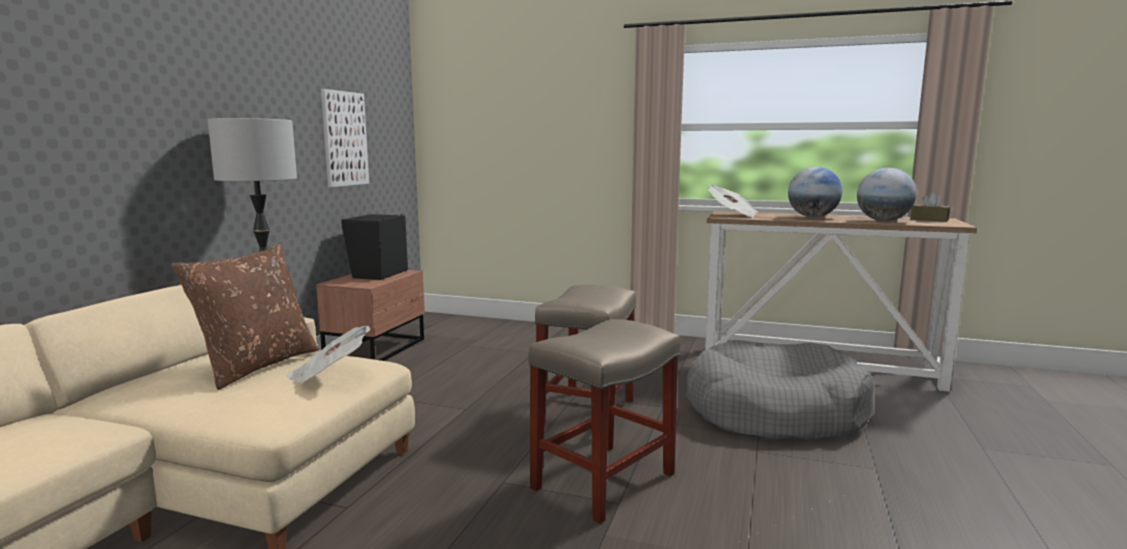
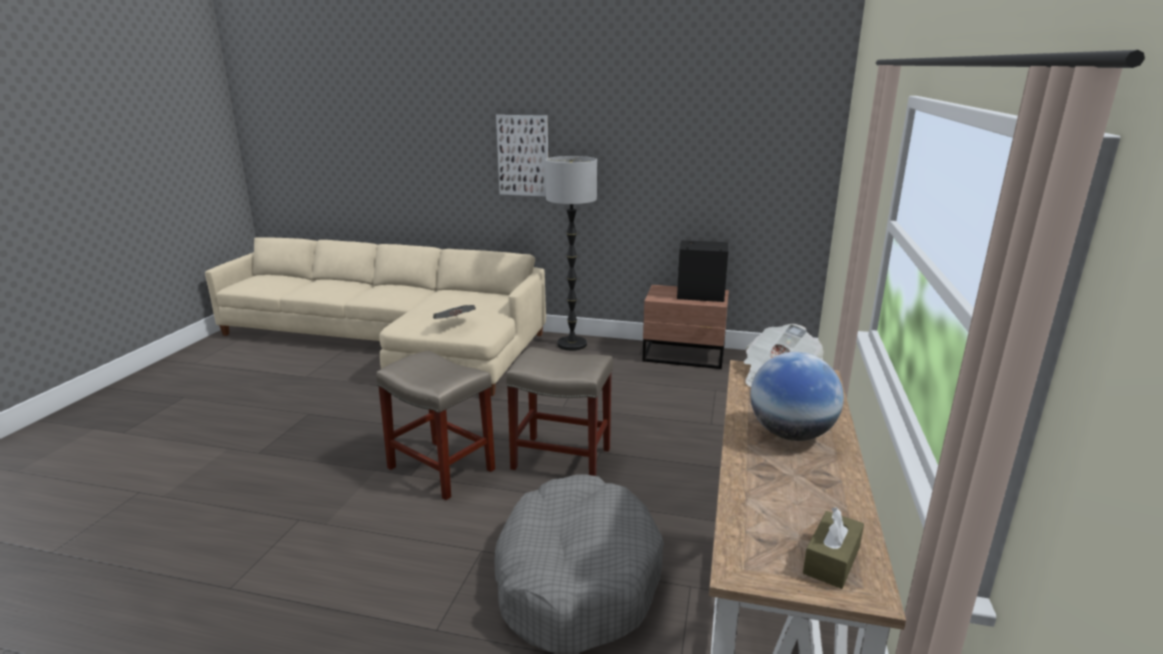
camera: 85 degrees right, 10 degrees up
(257, 365) = (476, 307): brown pillow -> none
(344, 139) = (713, 171): picture -> picture (523, 155)
(883, 221) = (767, 493): globe -> none

